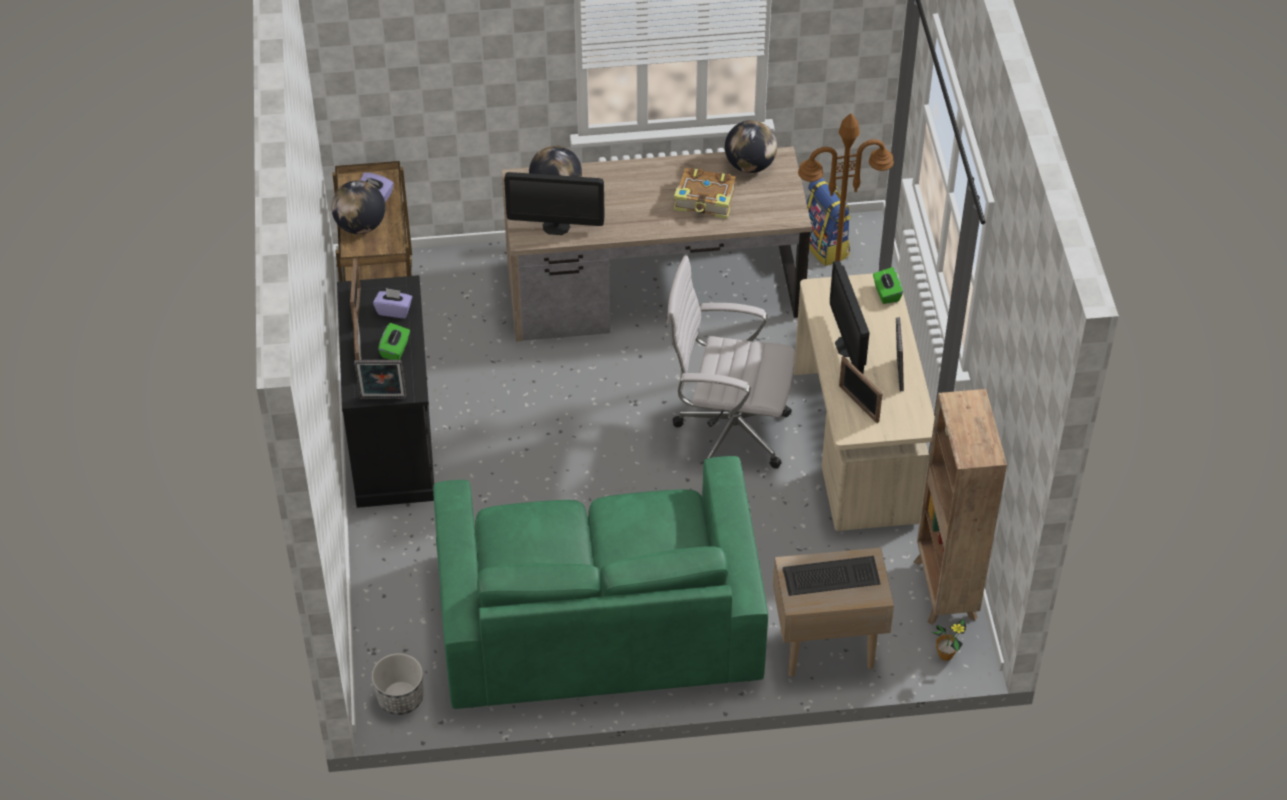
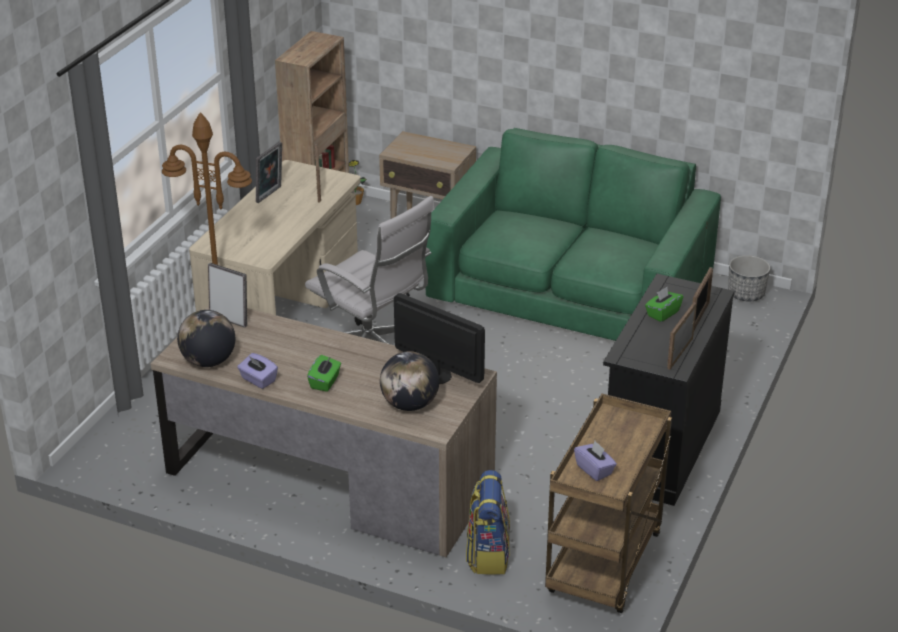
camera: 150 degrees left, 15 degrees down
(360, 226) = (628, 447): globe -> none
(383, 399) = (695, 285): picture frame -> picture frame (230, 319)
(394, 310) = (645, 341): purple tissue box -> purple tissue box (258, 380)
(706, 201) = (280, 348): book -> none
(826, 246) = (140, 454): backpack -> backpack (487, 554)
(830, 578) = (429, 151): keyboard -> none
(848, 346) = (285, 219): monitor -> none
(886, 293) = (215, 239): green tissue box -> green tissue box (325, 382)

